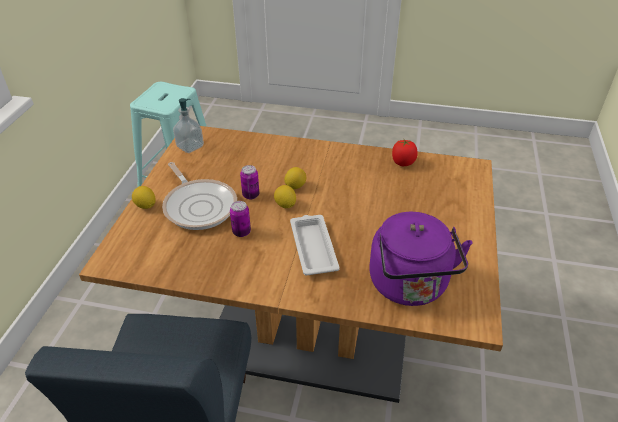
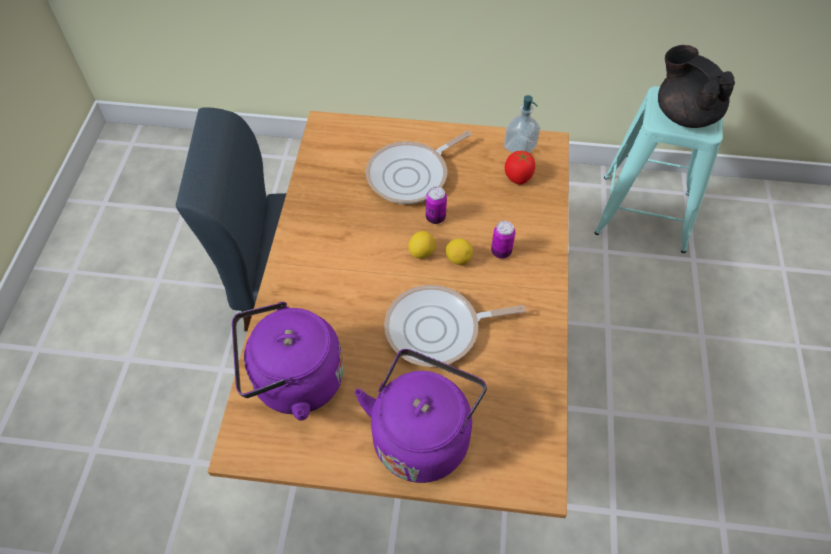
camera: 85 degrees right, 15 degrees up
(145, 206) = (407, 133): lemon -> none
(165, 96) = (684, 114): none -> black teapot
(241, 232) = (372, 218): can -> can (501, 251)
(313, 247) = (352, 284): white tray -> none
(360, 201) = (438, 330): none -> frying pan
(403, 163) = (531, 383): tomato -> tomato (518, 177)
(448, 214) = (422, 434): none -> purple kettle

